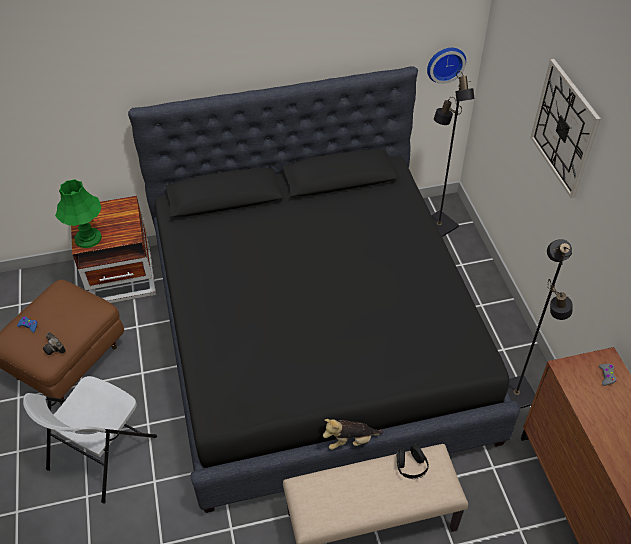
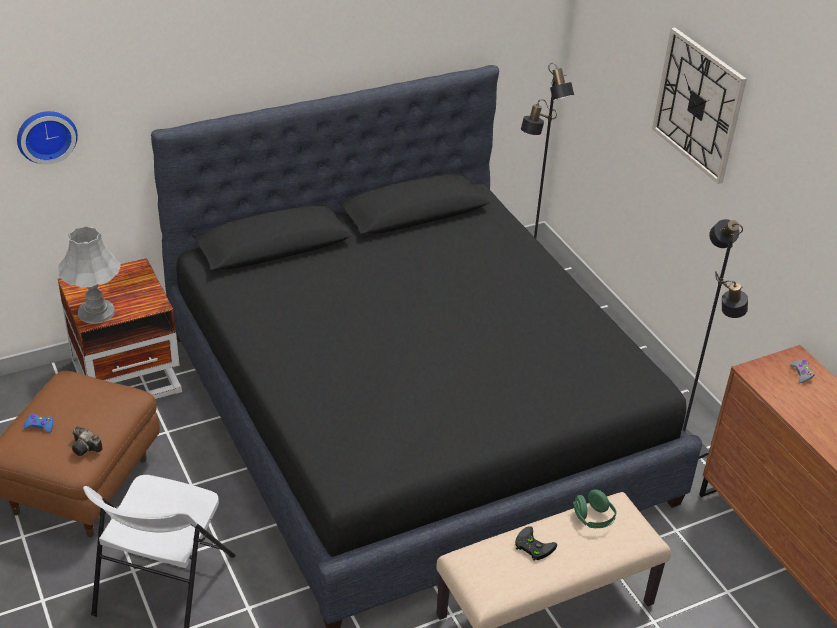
camera: 15 degrees left, 10 degrees down
(88, 238) = (96, 312): green table lamp -> grey table lamp
(350, 441) = (511, 501): plush toy -> none
(356, 484) = (532, 546): none -> black game controller
(411, 467) = (593, 519): black headphones -> green headphones
(445, 63) = (526, 62): wall clock -> wall clock (46, 135)

